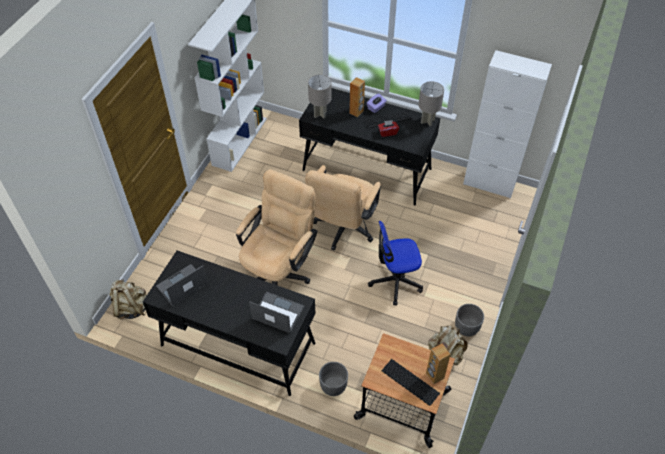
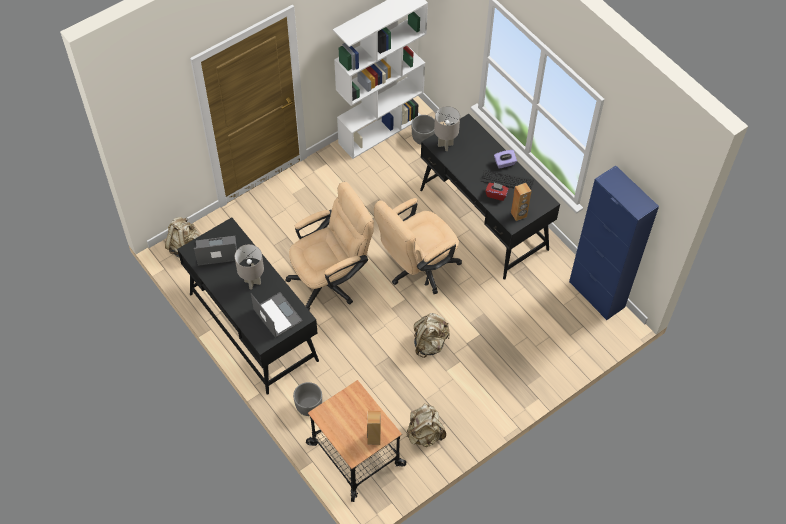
camera: 30 degrees right, 5 degrees up
(356, 112) = (482, 159): brown speaker -> brown speaker (518, 215)
(395, 281) = (430, 343): office chair -> beige backpack
(410, 382) = (349, 432): keyboard -> none
(428, 121) = (544, 202): grey table lamp -> grey table lamp (253, 282)
(467, 327) = (464, 420): grey planter -> grey planter (423, 137)
(489, 183) = (596, 294): white cabinet -> blue cabinet

